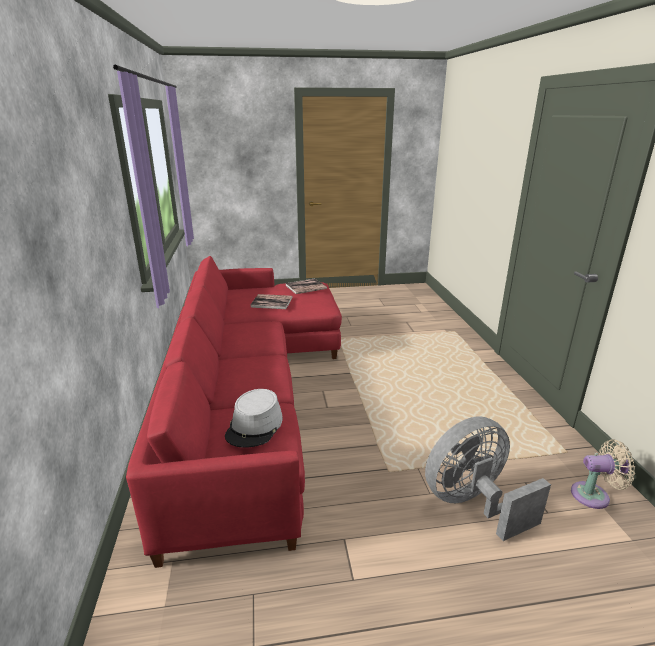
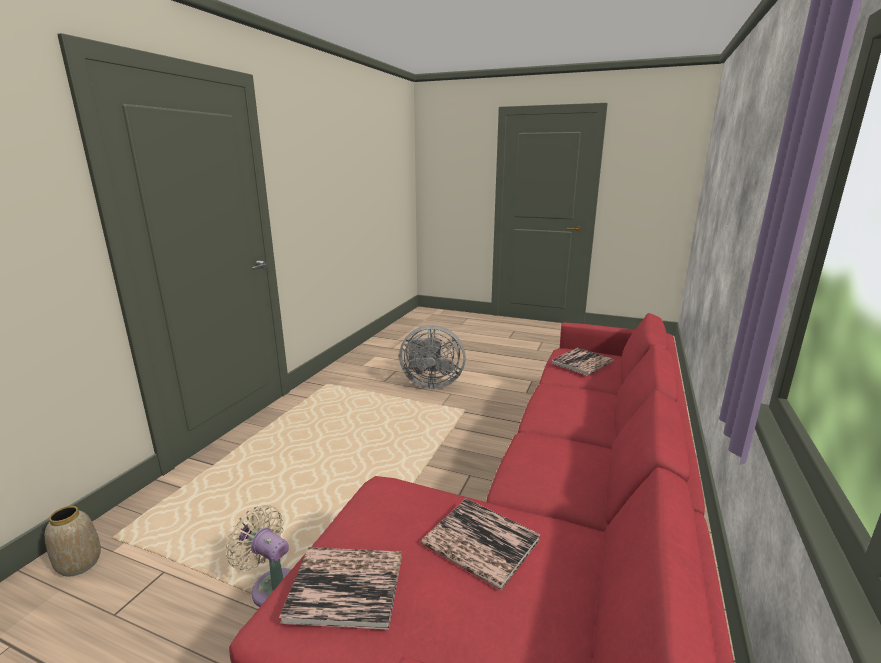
camera: 150 degrees left, 5 degrees down
(255, 426) = (582, 362): grey hat -> book
(446, 324) = (80, 564): none -> vase
(594, 495) = (357, 368): beige fan -> beige fan (272, 586)

